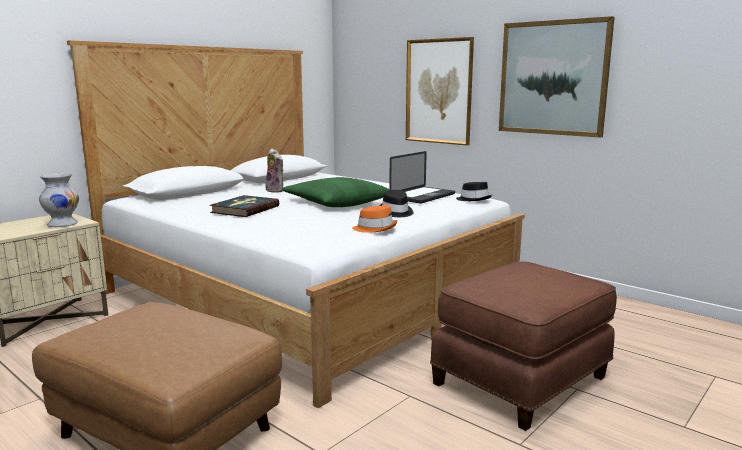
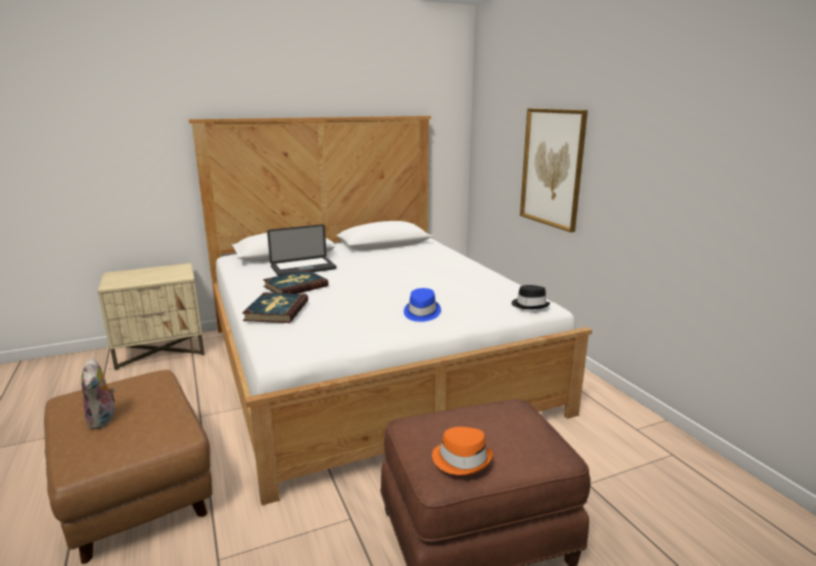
camera: 25 degrees right, 5 degrees up
(62, 224) = (167, 278): white vase -> none
(259, 224) = (276, 311): none -> book
(276, 190) = (358, 262): plush toy -> plush toy (103, 420)
(336, 202) = (386, 288): green pillow -> none
(375, 228) = (368, 335): orange hat -> orange hat (462, 459)
(395, 212) = (421, 313): black hat -> blue hat
(422, 196) = (480, 292): laptop -> laptop (303, 268)
(553, 78) = (662, 168): picture -> none

